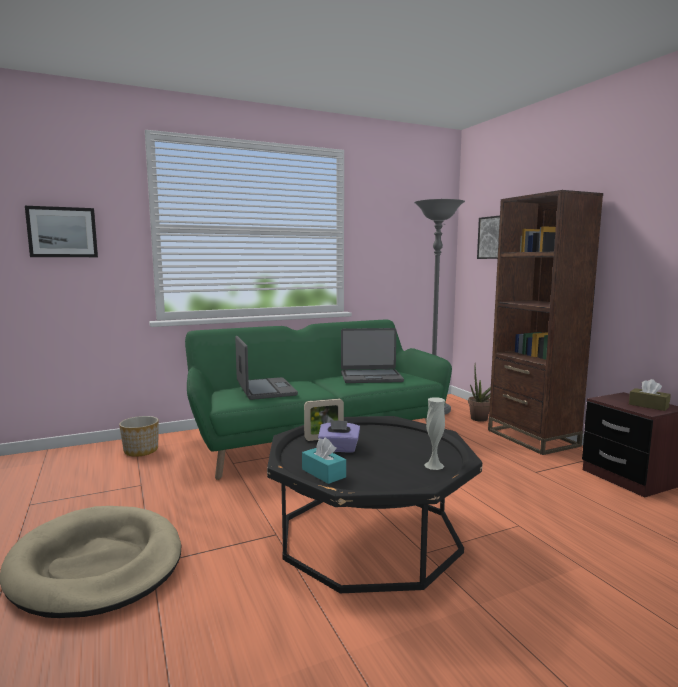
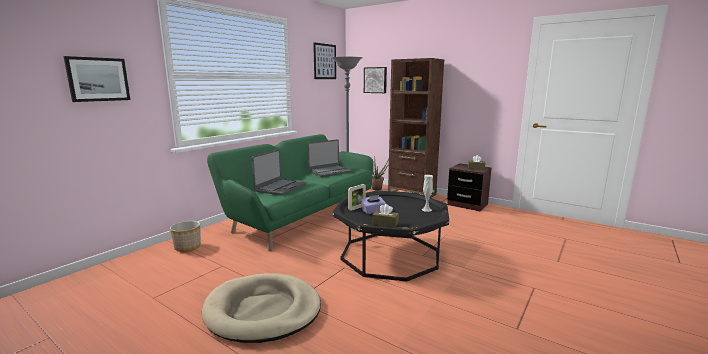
camera: 30 degrees left, 5 degrees up
(265, 390) = (280, 188): laptop -> laptop turned 75 degrees clockwise
(323, 473) = (385, 223): turquoise tissue box -> brown tissue box
(414, 211) = (325, 61): none -> picture

